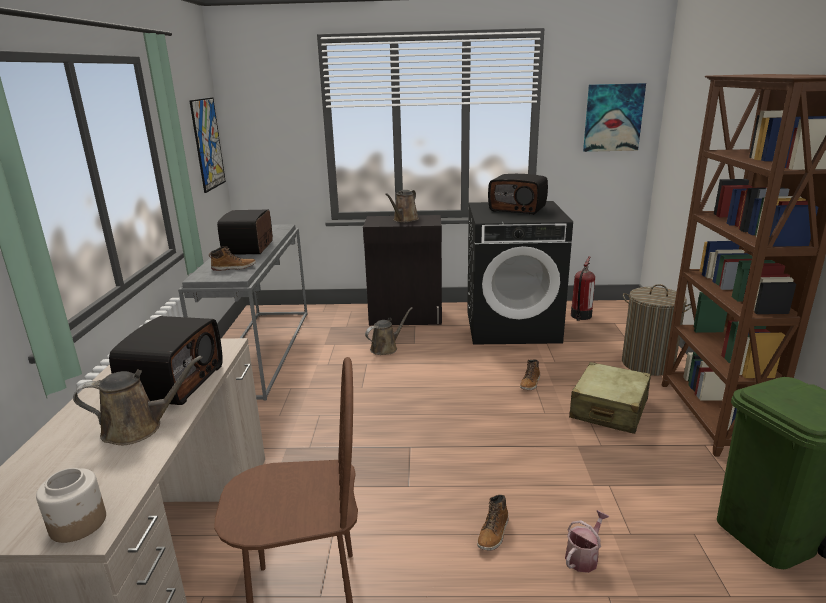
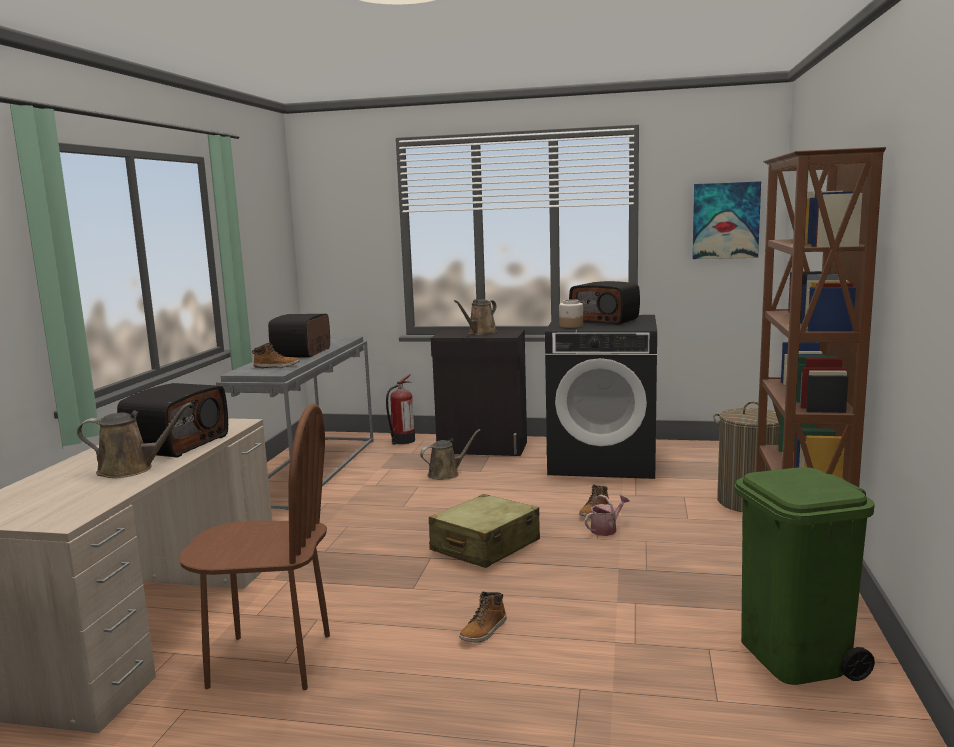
camera: 10 degrees right, 10 degrees down
(78, 524) = (55, 517): jar -> jar (571, 326)
(208, 144) = (276, 249): picture -> none
(580, 316) = (692, 455): fire extinguisher -> fire extinguisher (402, 441)
(584, 556) = (571, 656): watering can -> watering can (606, 529)
(609, 409) = (675, 540): beige suitcase -> beige suitcase (485, 546)

